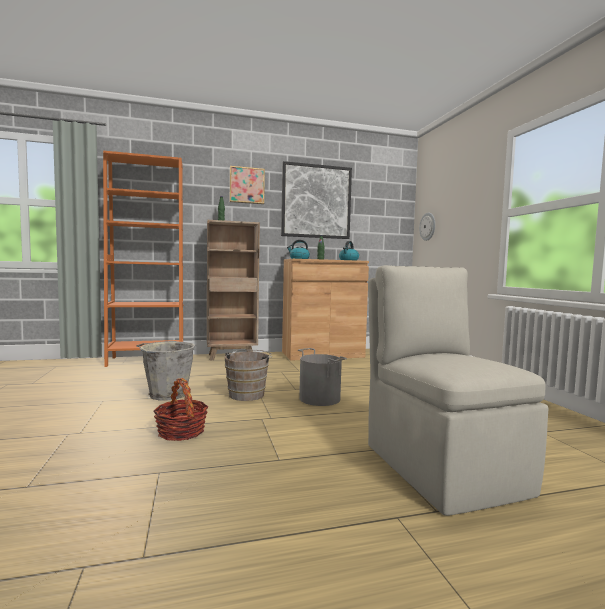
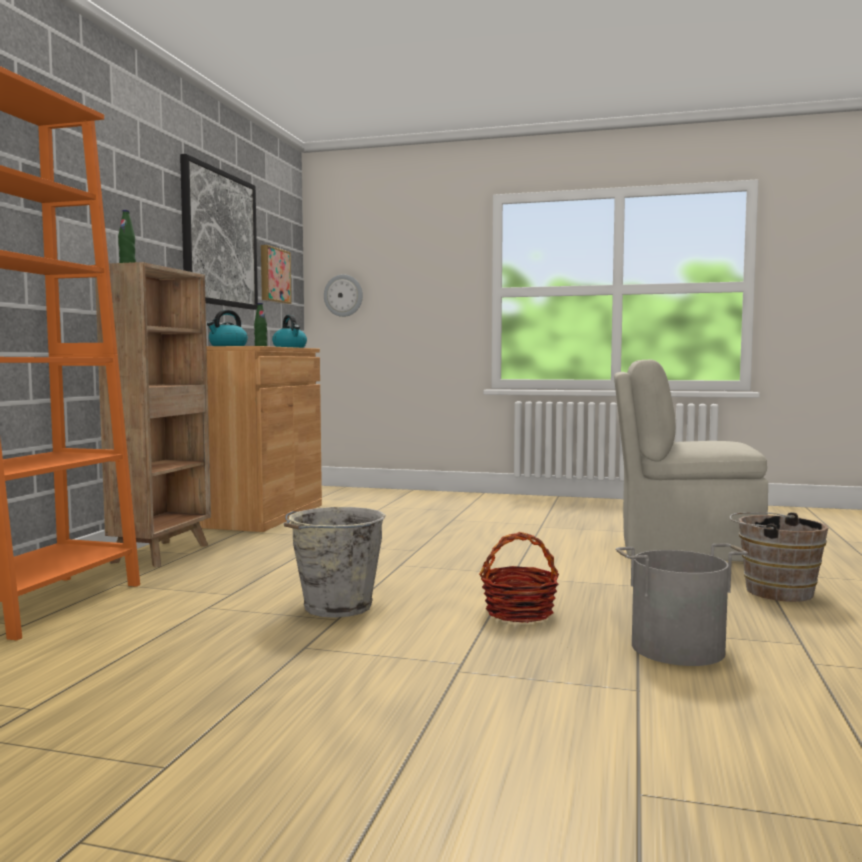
camera: 60 degrees left, 0 degrees up
(246, 185) = (138, 191): picture -> picture (273, 275)
(248, 394) = (404, 570): brown bucket -> brown bucket (773, 590)
(319, 399) = (470, 548): grey bucket -> grey bucket (678, 648)

